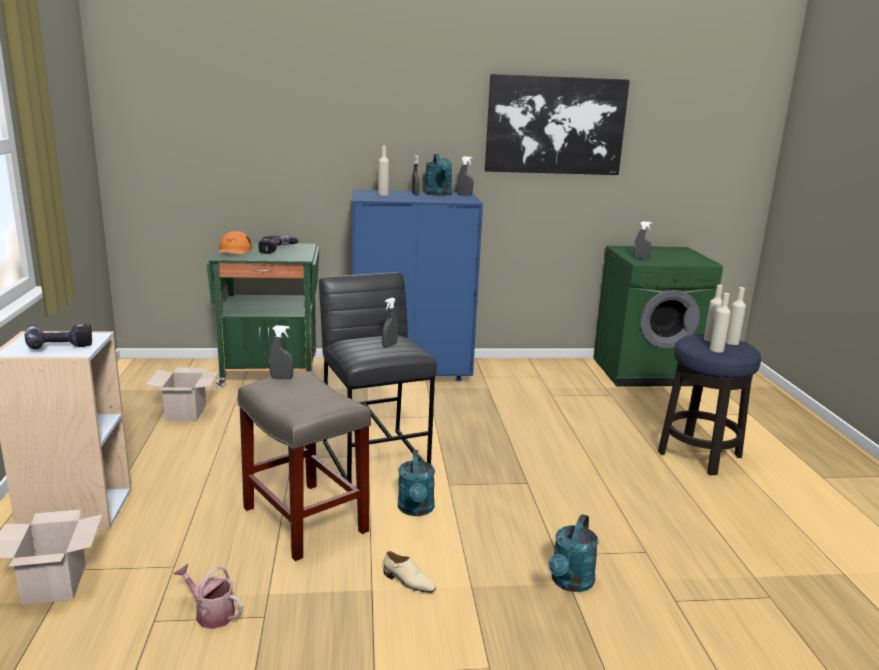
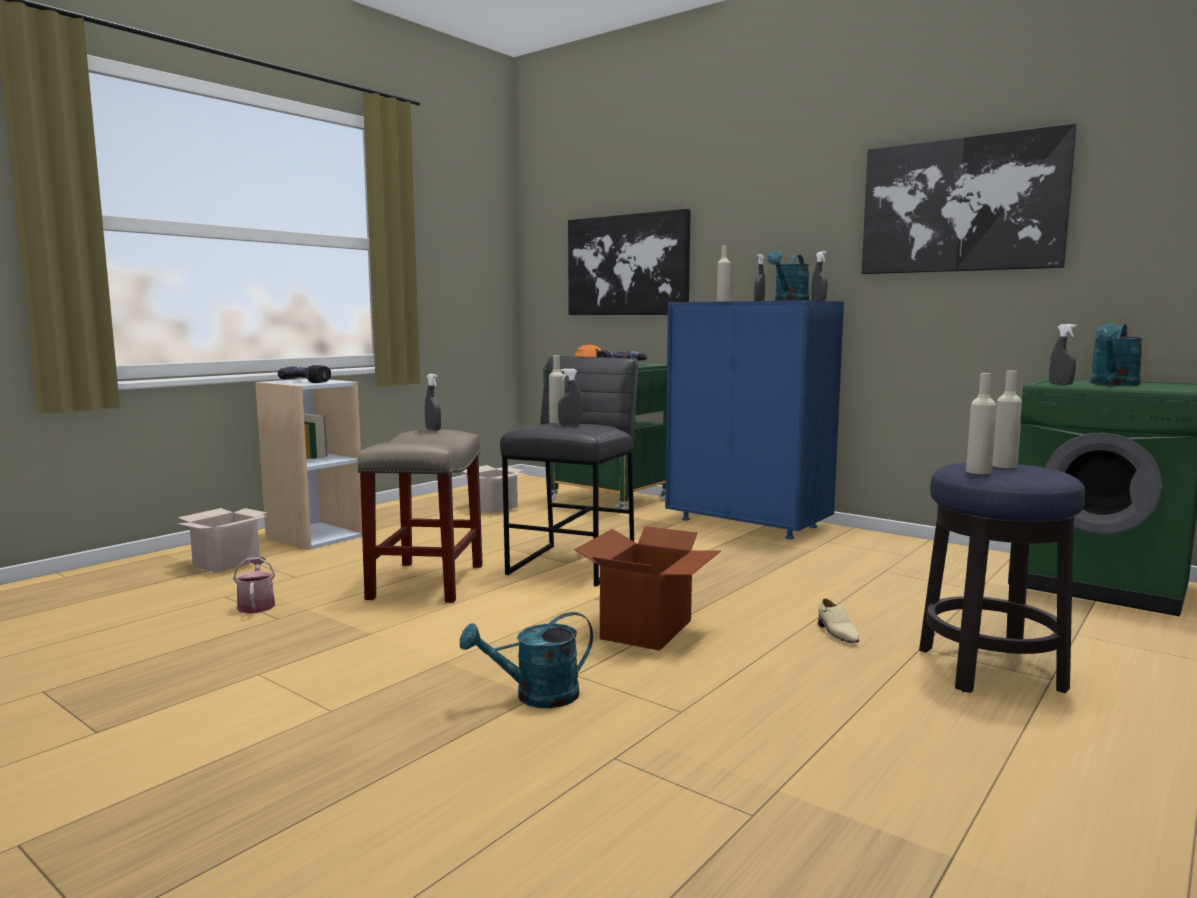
camera: 45 degrees right, 10 degrees down
(252, 148) = (627, 265): none -> picture
(408, 582) = (406, 639): beige shoe -> beige shoe (837, 633)
(416, 510) = (523, 603): turquoise watering can -> turquoise watering can (1113, 384)
(526, 498) = (648, 629): none -> cardboard box
(732, 342) = (1035, 471): beige bottle -> beige bottle (557, 422)

